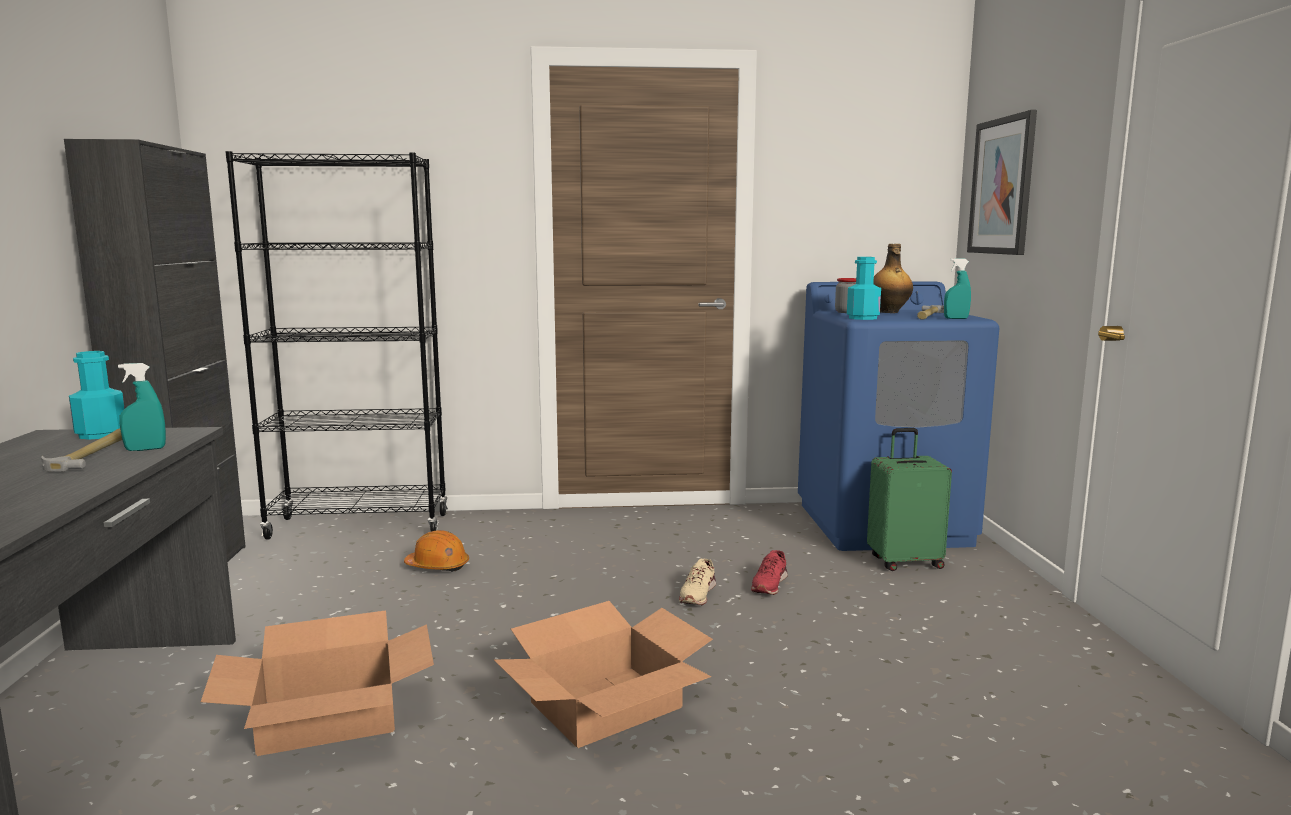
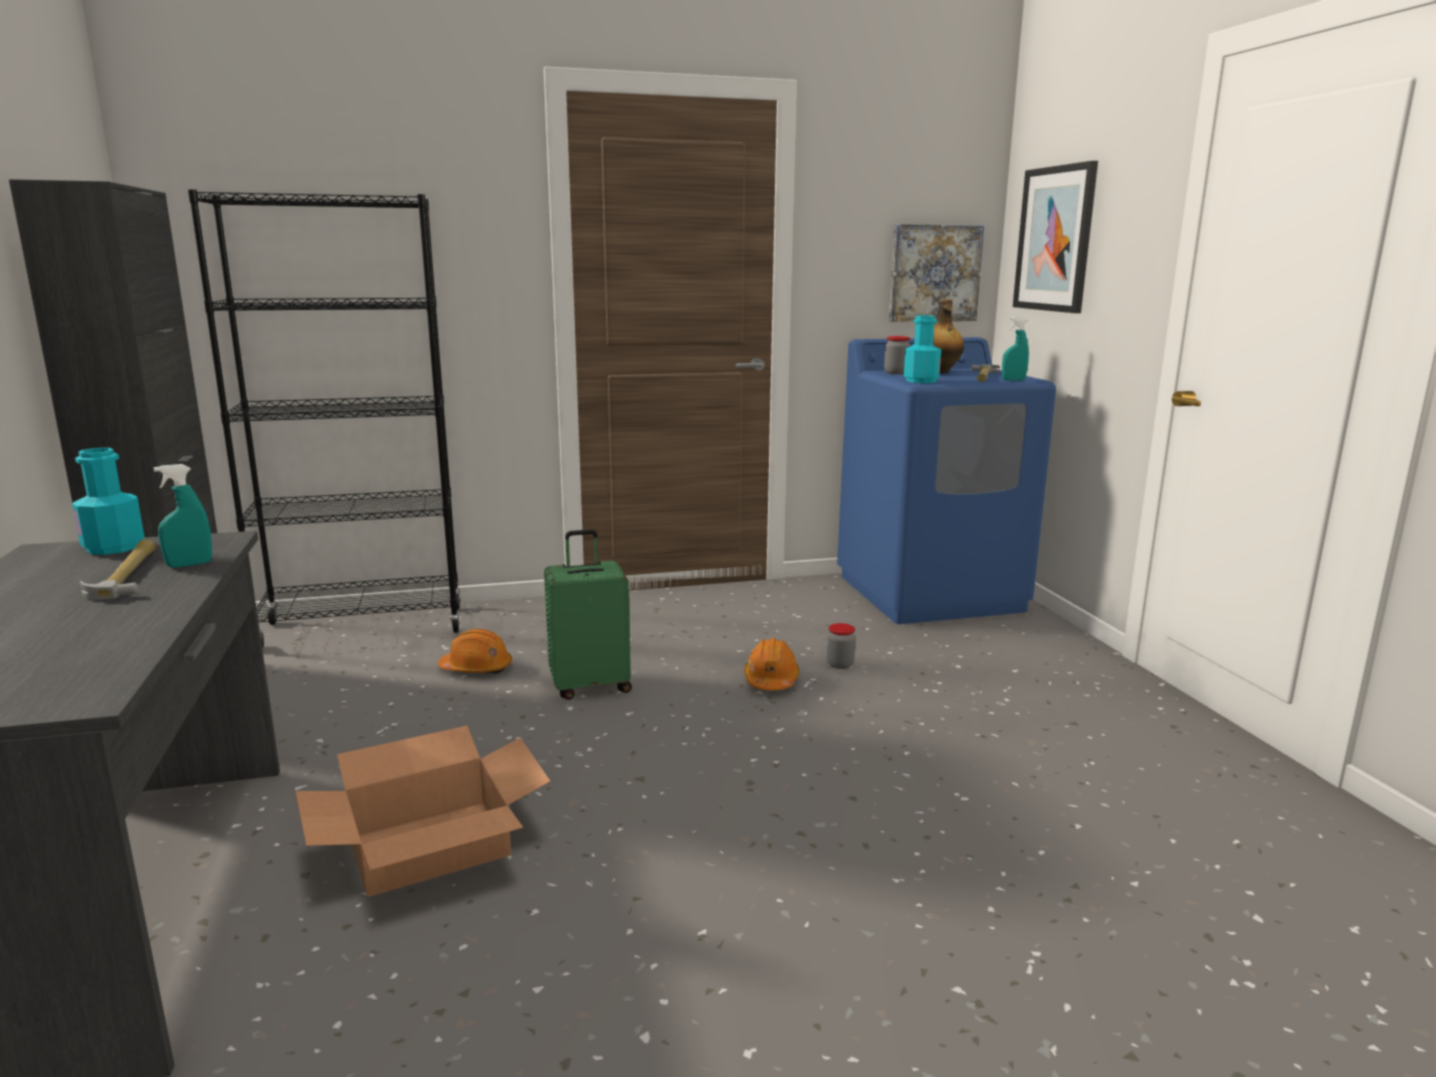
camera: 10 degrees left, 5 degrees up
(606, 705) = (725, 806): cardboard box -> none
(697, 594) = (771, 680): beige shoe -> orange hard hat
(769, 584) = (840, 664): red shoe -> jar
(891, 222) = (934, 273): none -> picture
(904, 562) = (964, 632): green suitcase -> green suitcase (590, 686)

